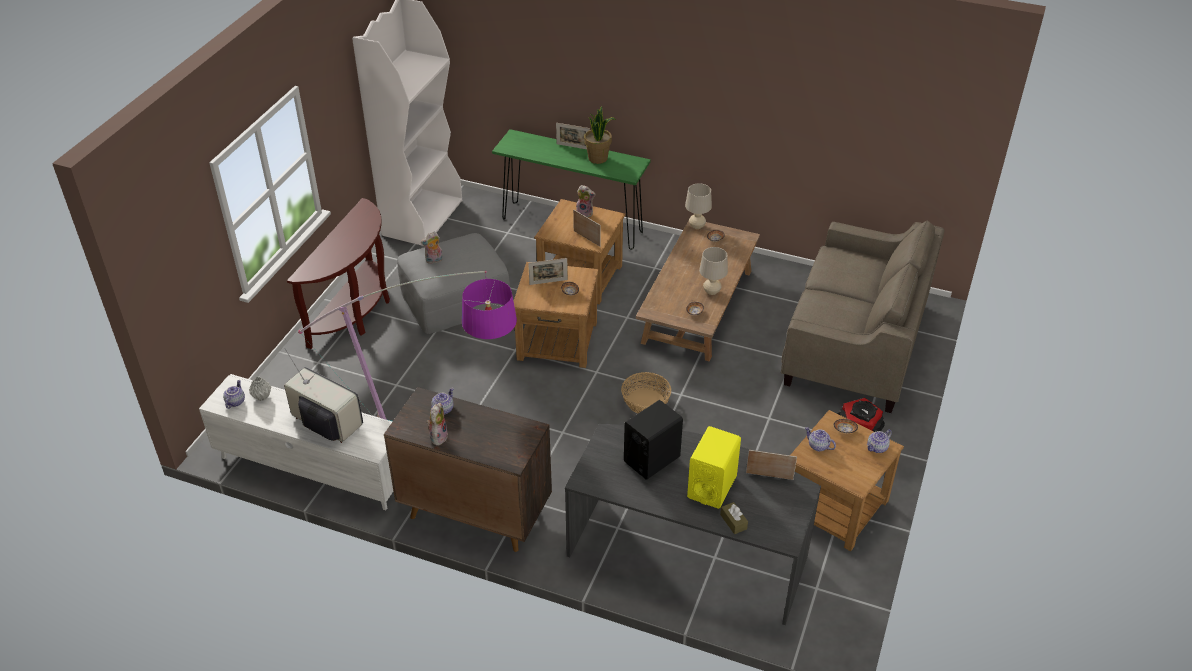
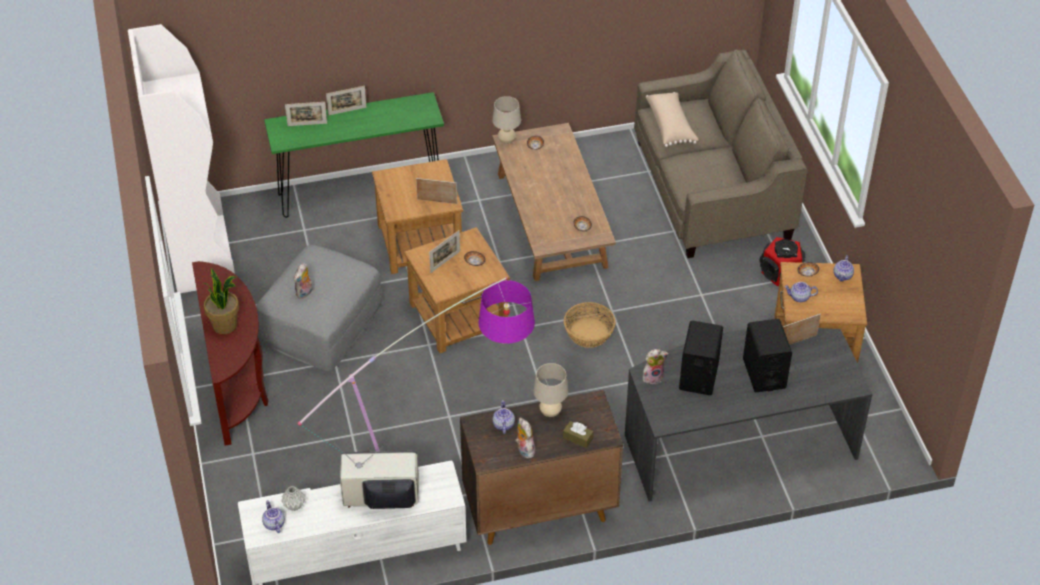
camera: 35 degrees left, 5 degrees up
(535, 144) = (307, 124): none -> picture frame
(585, 213) = (410, 175): plush toy -> plush toy (653, 376)
(598, 158) = (384, 113): potted plant -> potted plant (225, 325)
(711, 291) = (578, 200): beige table lamp -> beige table lamp (550, 412)
(712, 486) = (764, 373): yellow speaker -> black speaker
(733, 522) = (804, 393): brown tissue box -> brown tissue box (578, 438)
(836, 266) = (671, 126): none -> beige pillow

